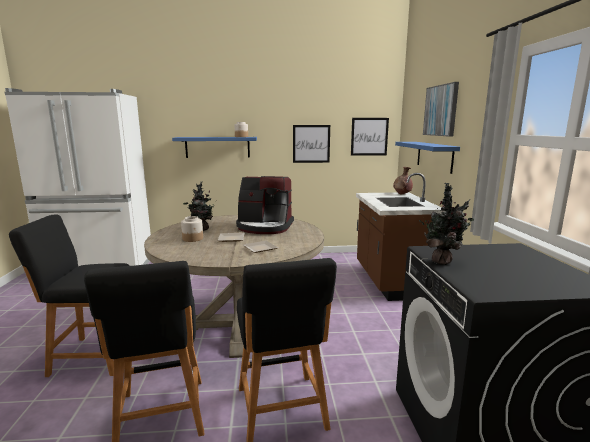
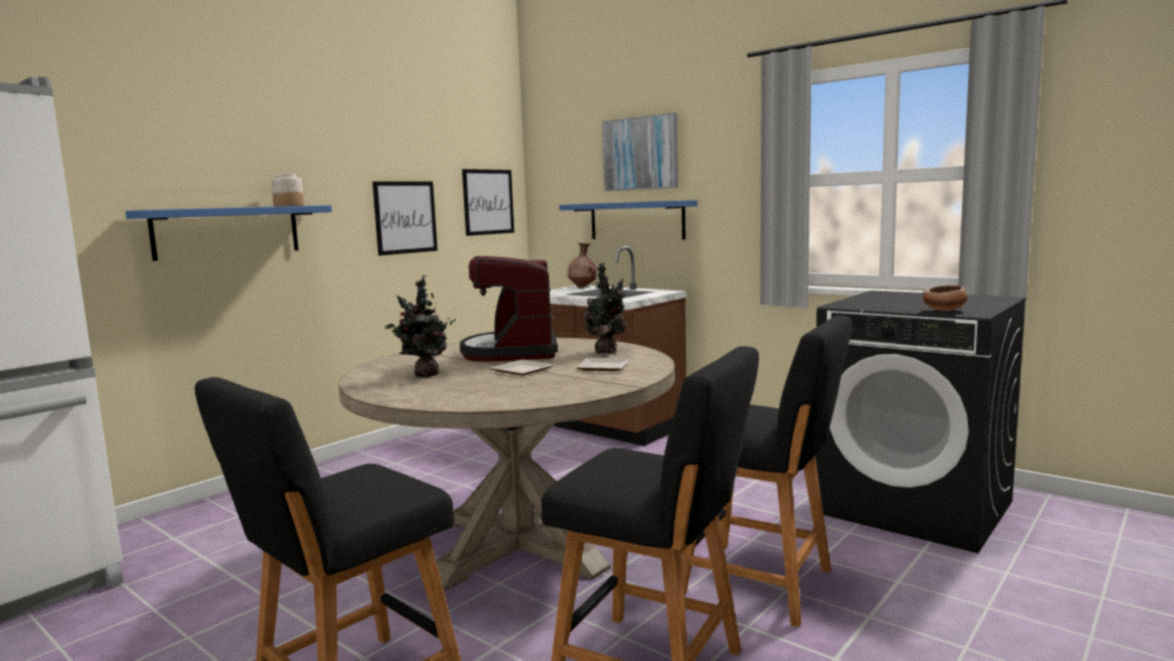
camera: 45 degrees left, 5 degrees down
(193, 239) = (464, 384): jar -> none
(265, 227) = (512, 352): coffee machine -> coffee machine turned 120 degrees clockwise
(442, 261) = (883, 307): potted plant -> potted plant (606, 351)
(474, 281) = (945, 310): none -> bowl

